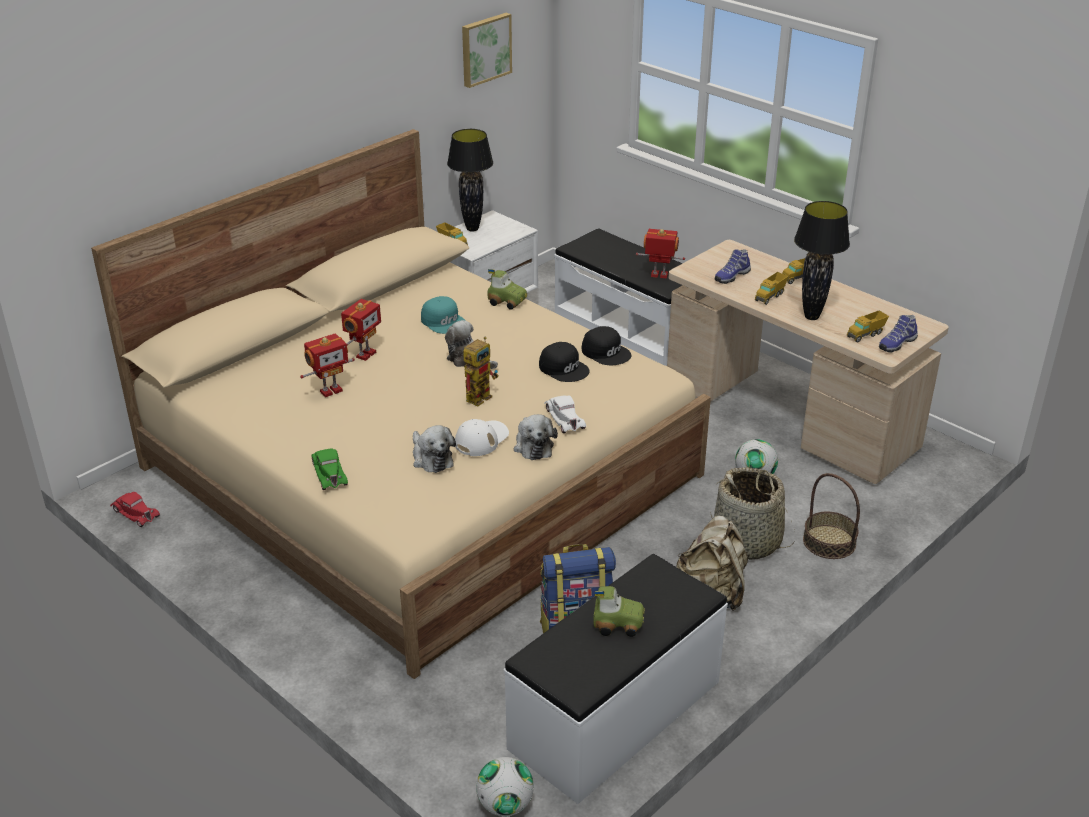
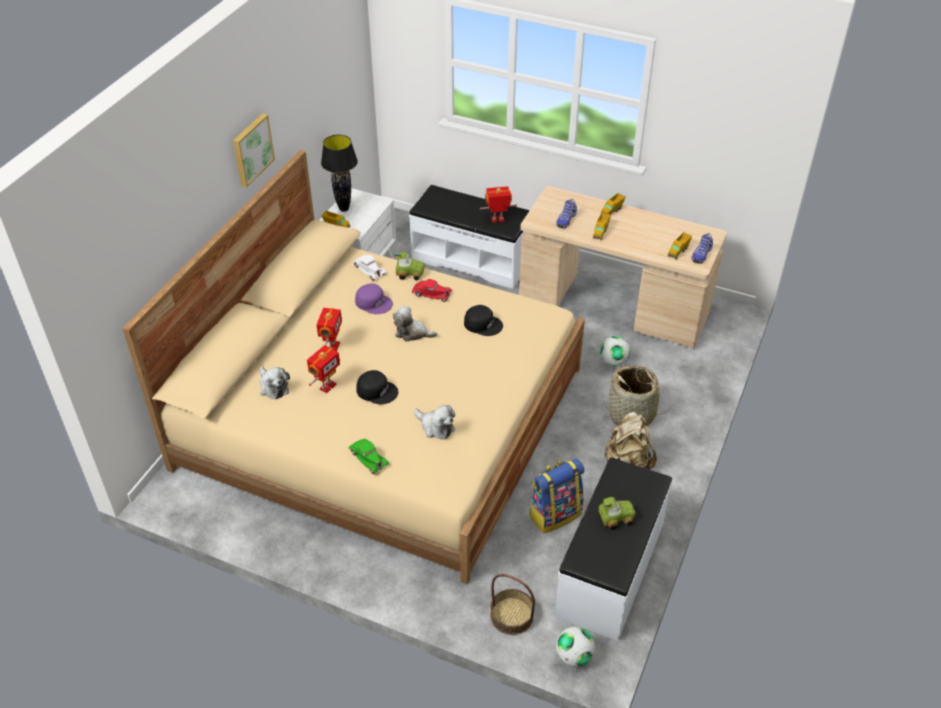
camera: 20 degrees left, 10 degrees up
(135, 513) = (187, 510): red toy car -> red toy car (431, 294)
(444, 321) = (374, 302): turquoise cap -> purple cap
(480, 395) = (437, 362): toy robot -> none
(481, 439) = (460, 401): white cap -> none
(485, 49) = (333, 69): picture -> picture (251, 149)
(533, 445) = (497, 396): plush toy -> plush toy (273, 387)
(564, 418) = (506, 367): white toy car -> white toy car (369, 269)
(606, 352) = (504, 302): black cap -> black cap (377, 390)
(812, 317) = (637, 244): black table lamp -> none
(829, 542) = (683, 400): basket -> basket (512, 615)

